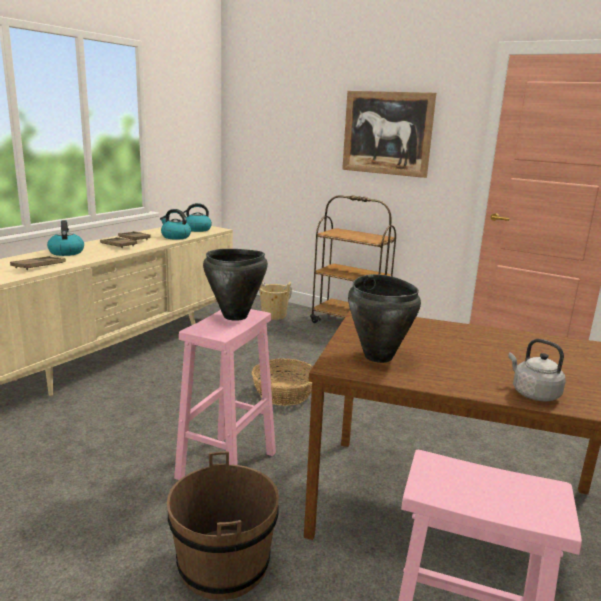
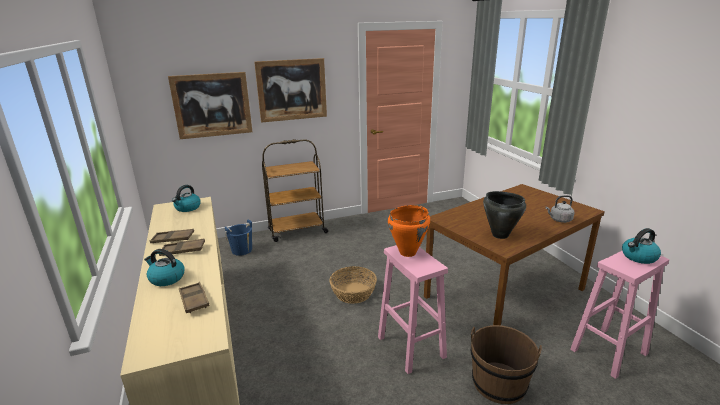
camera: 50 degrees left, 5 degrees up
(175, 237) = (196, 221): kettle -> kettle (638, 257)
(235, 316) = (408, 252): black cooking pot -> orange cooking pot
(274, 315) = (242, 250): beige bucket -> blue bucket
(297, 139) = (212, 105): none -> picture

